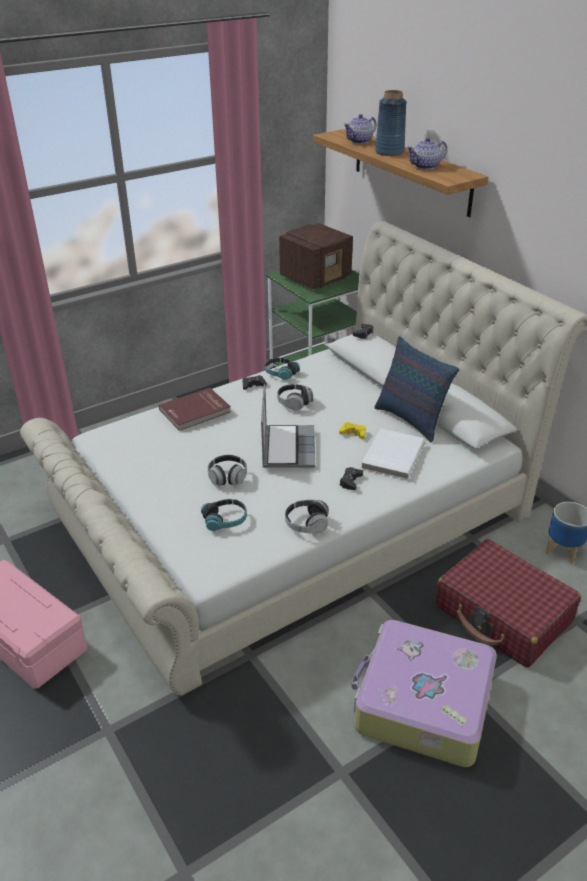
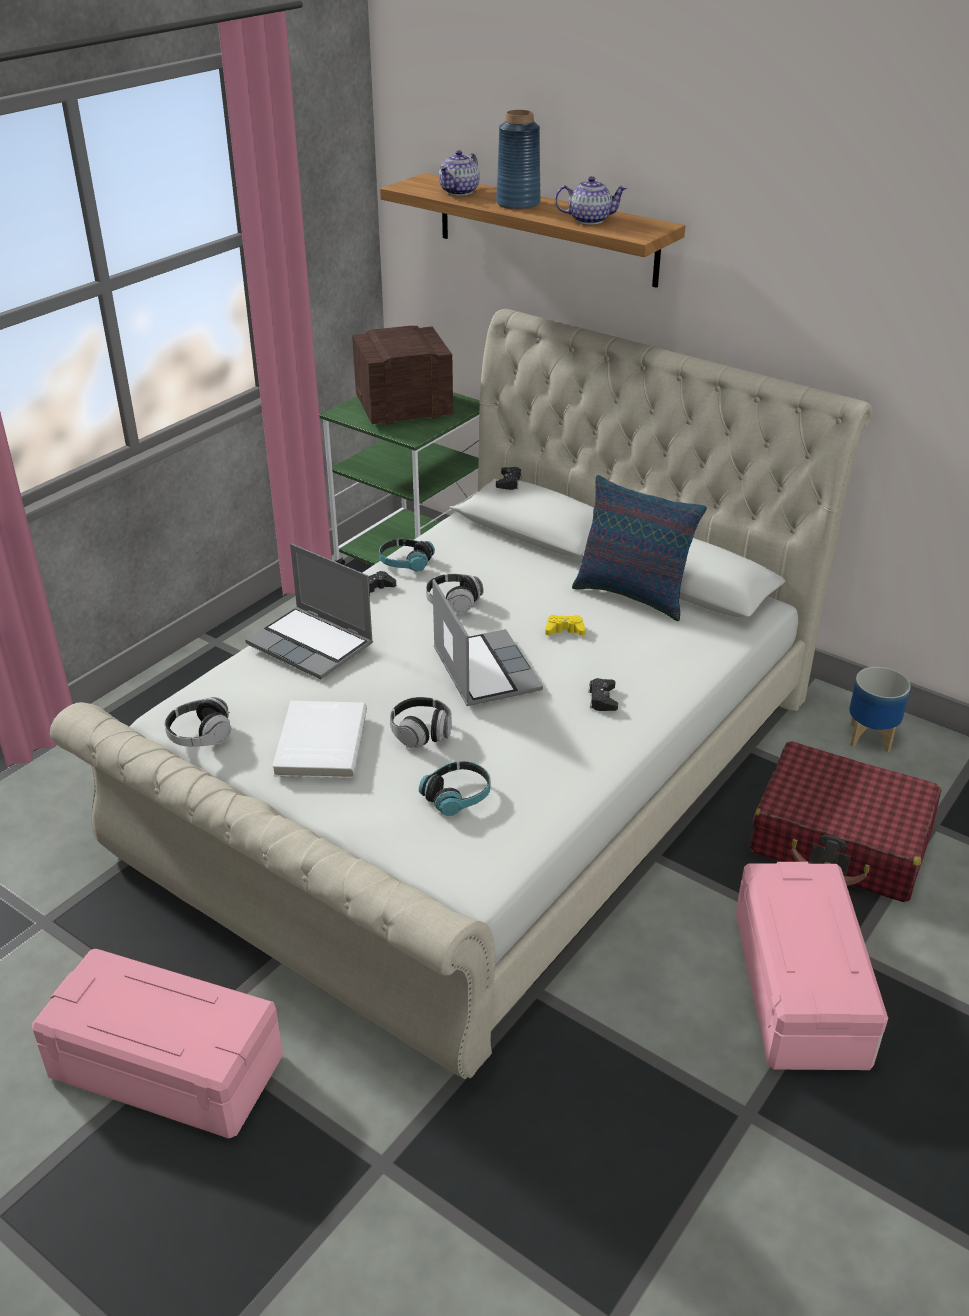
camera: 20 degrees left, 0 degrees up
(195, 411) = (312, 644): red book -> laptop
(306, 524) = (578, 774): headphones -> headphones (200, 735)
(316, 278) = (402, 409): radio -> radio turned 135 degrees counterclockwise
(391, 455) = (637, 651): white book -> white book (319, 743)
(422, 703) = (802, 988): suitcase -> pink storage box
(425, 166) = (589, 220): teapot -> teapot turned 135 degrees counterclockwise

